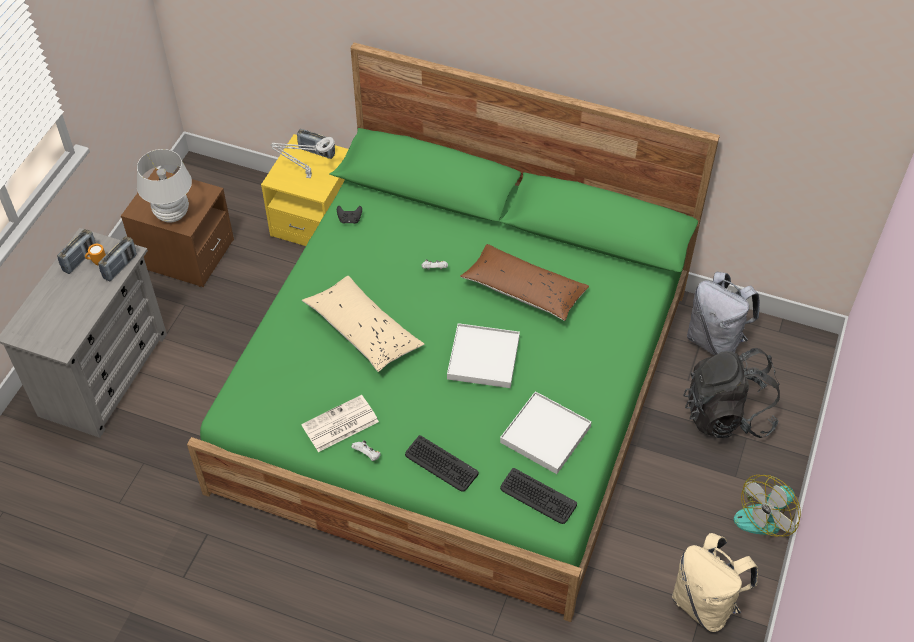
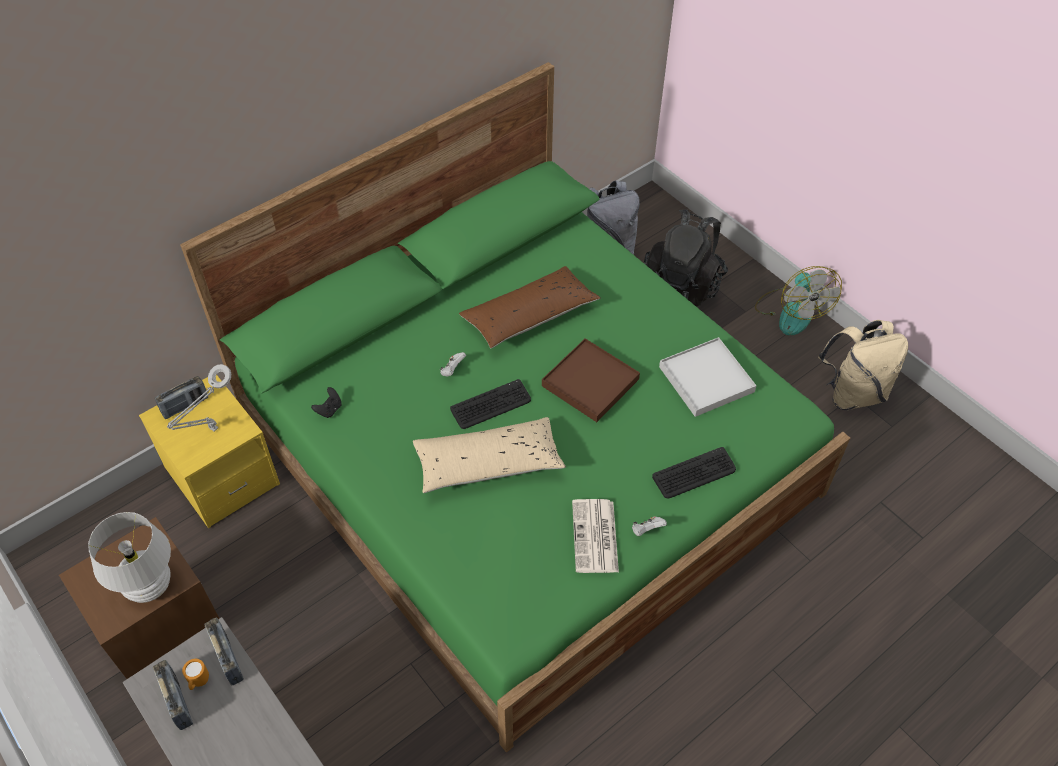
camera: 60 degrees left, 0 degrees up
(483, 358) = (590, 383): white tray -> brown tray
(538, 497) = (771, 417): keyboard -> keyboard (491, 405)

